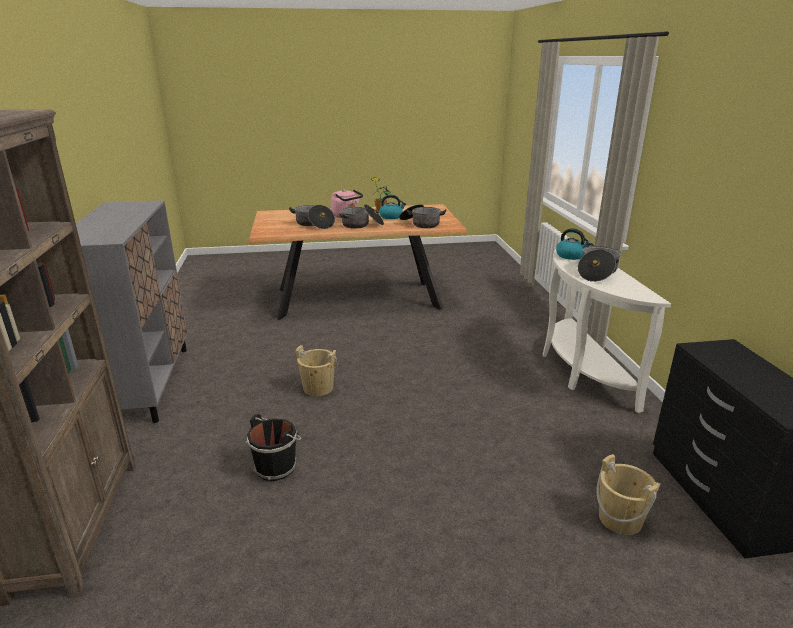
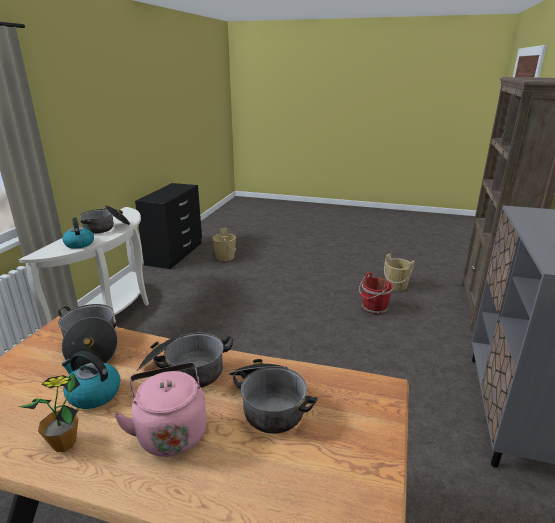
camera: 155 degrees left, 0 degrees up
(277, 466) = (373, 308): black bucket -> red bucket
(318, 388) = (330, 355): beige bucket -> beige bucket (396, 286)

